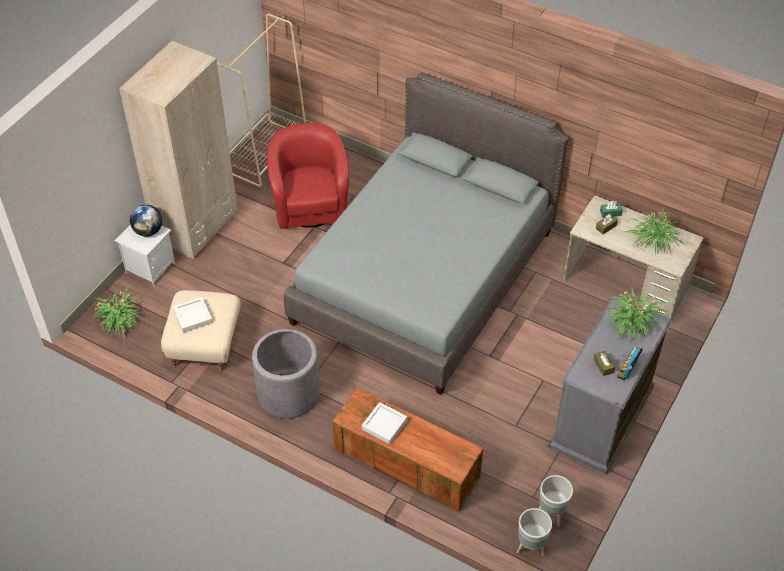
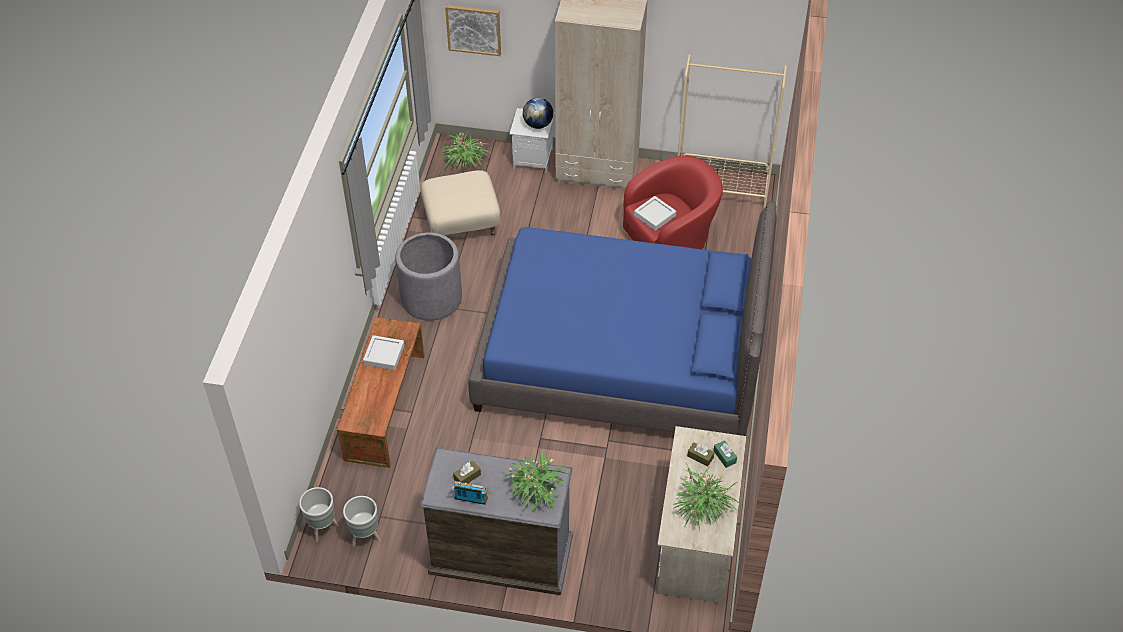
camera: 70 degrees right, 0 degrees up
(66, 199) = (473, 29): none -> picture
(193, 317) = (455, 188): grey tray -> grey tray (654, 215)
(424, 276) = (621, 357): grey bed -> blue bed

